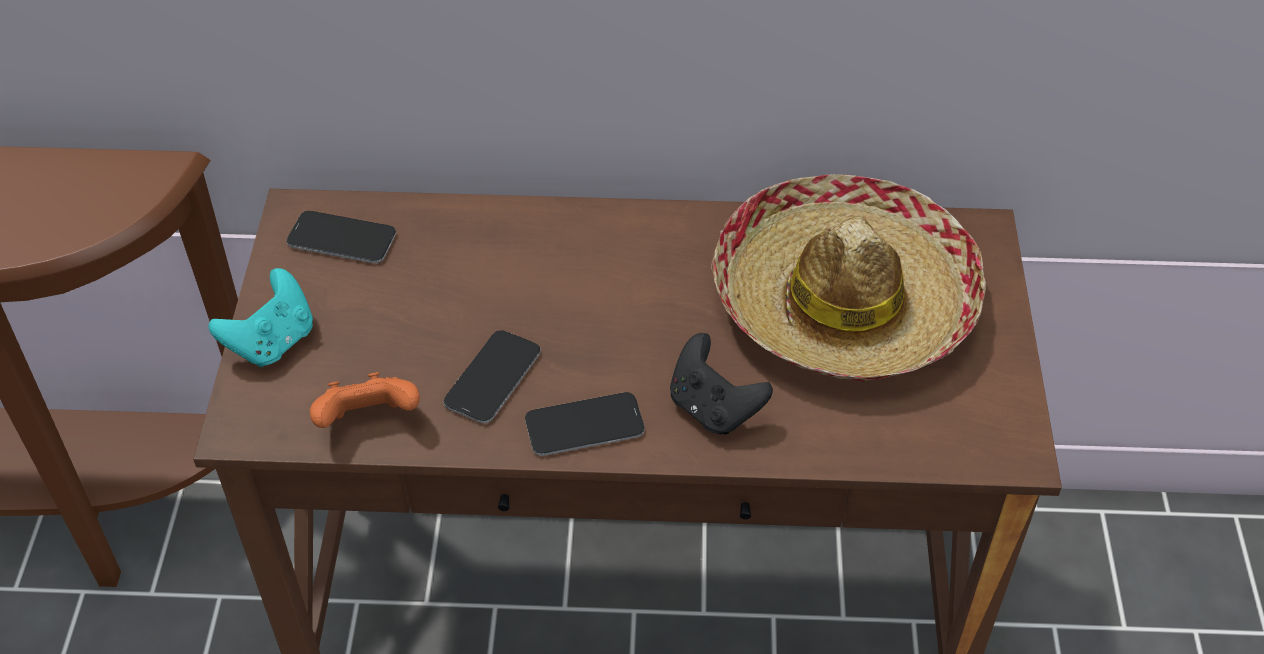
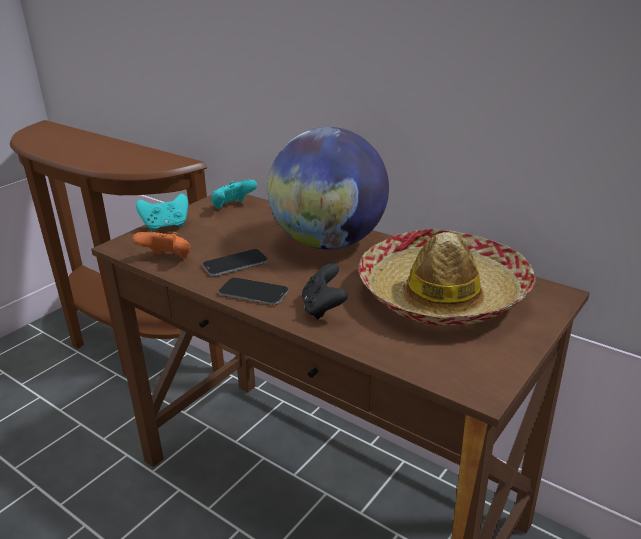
camera: 35 degrees right, 20 degrees down
(342, 239) = (232, 207): phone -> turquoise game controller
(593, 261) = (329, 243): none -> globe

